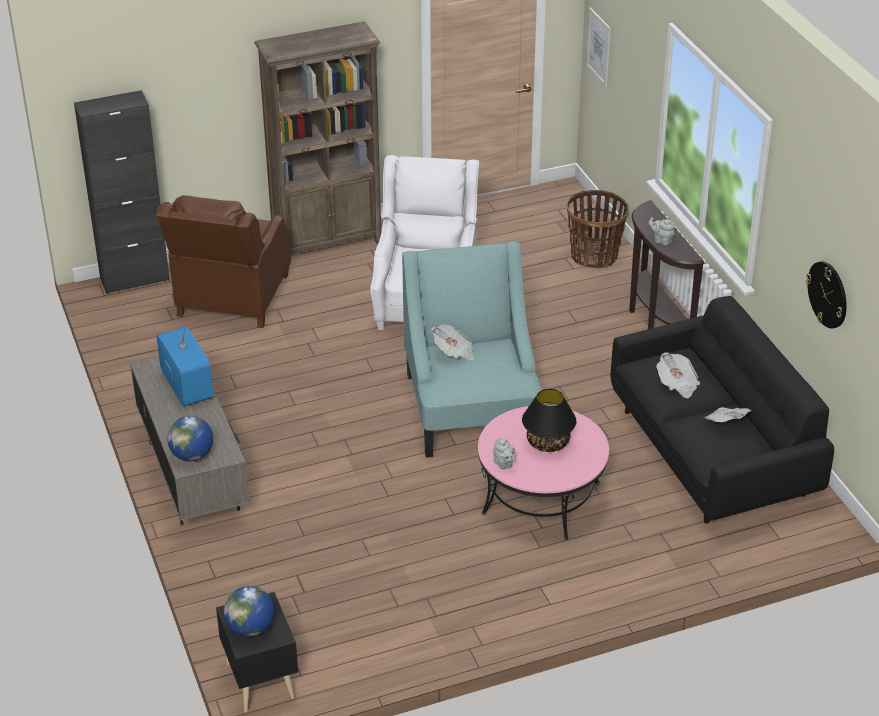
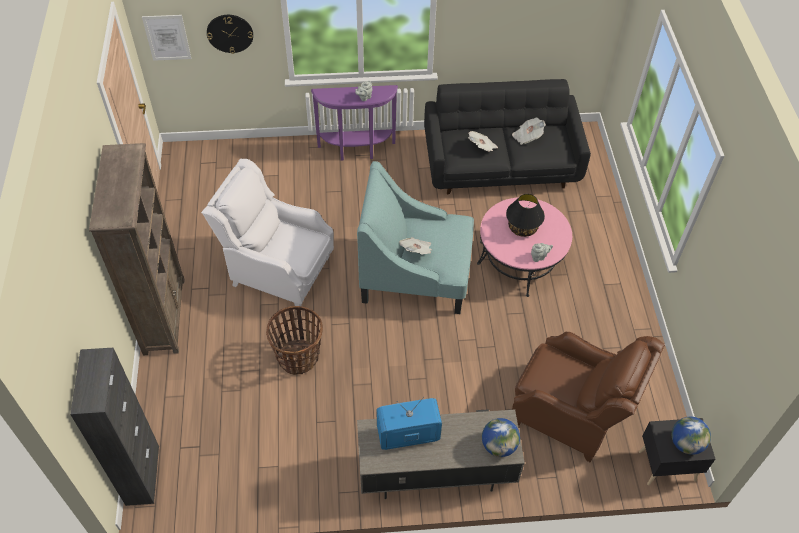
camera: 75 degrees left, 15 degrees up
(232, 298) = (209, 400): brown armchair -> brown armchair (571, 413)
(594, 256) = (269, 160): basket -> basket (298, 357)
(654, 320) = (357, 151): brown console table -> purple console table
(828, 294) = (529, 25): wall clock -> wall clock (230, 33)

